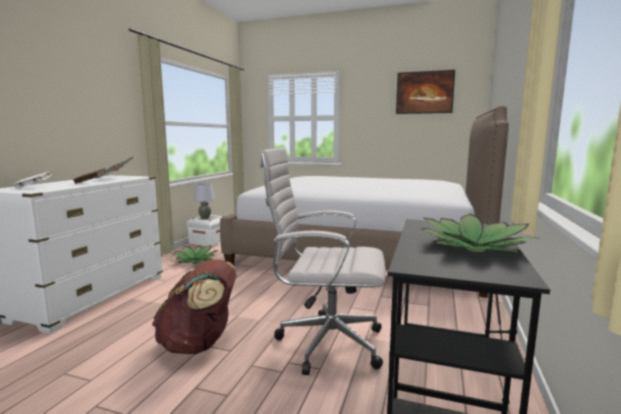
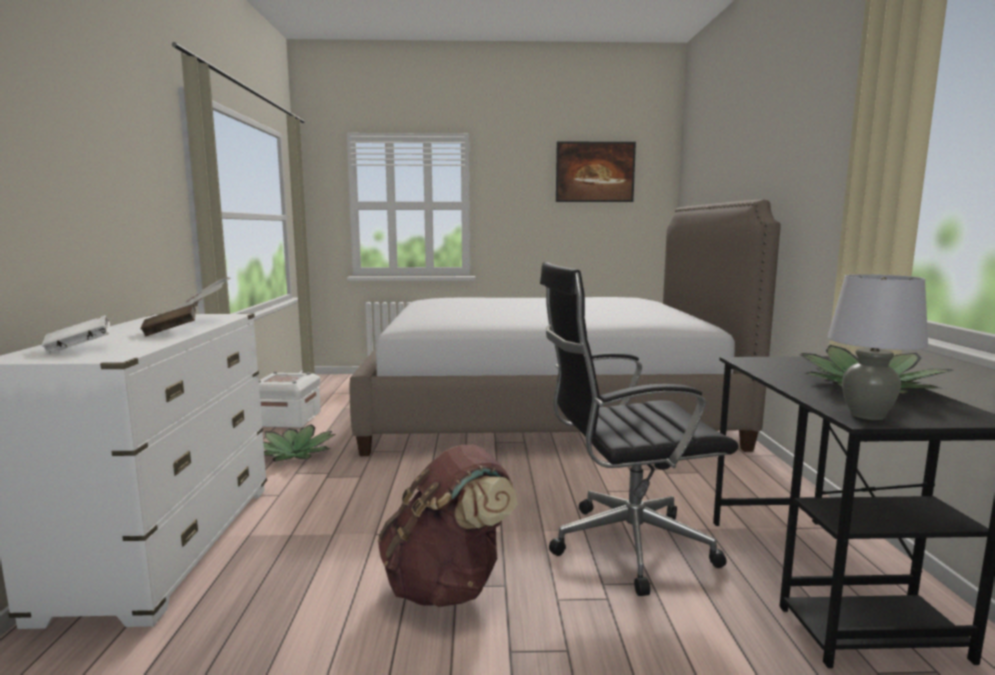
camera: 20 degrees left, 0 degrees up
(205, 218) = (279, 379): grey table lamp -> grey table lamp (866, 415)
(325, 343) = (623, 547): white office chair -> black office chair

